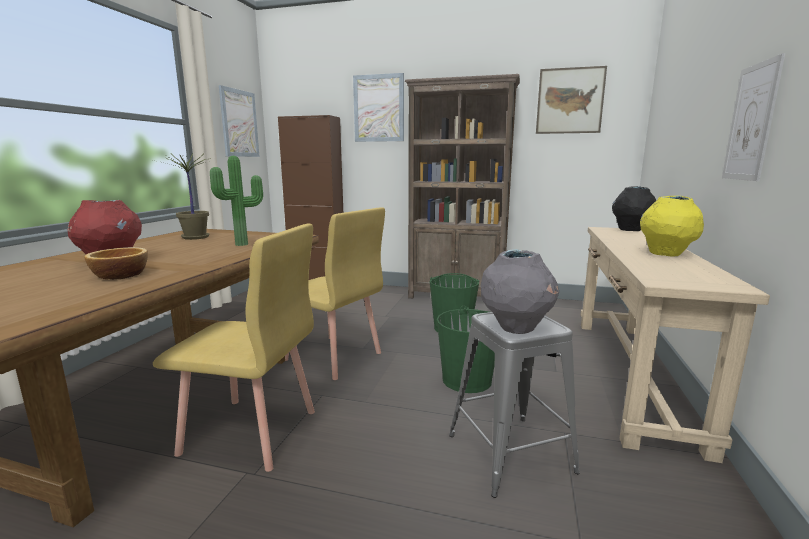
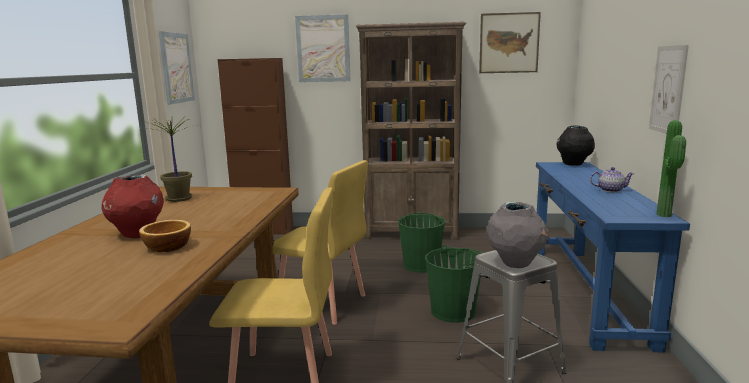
camera: 10 degrees left, 0 degrees up
(243, 244) = (239, 204): potted plant -> potted plant (666, 215)
(630, 374) = (585, 292): beige console table -> blue console table
(666, 254) = (610, 190): yellow vase -> teapot

